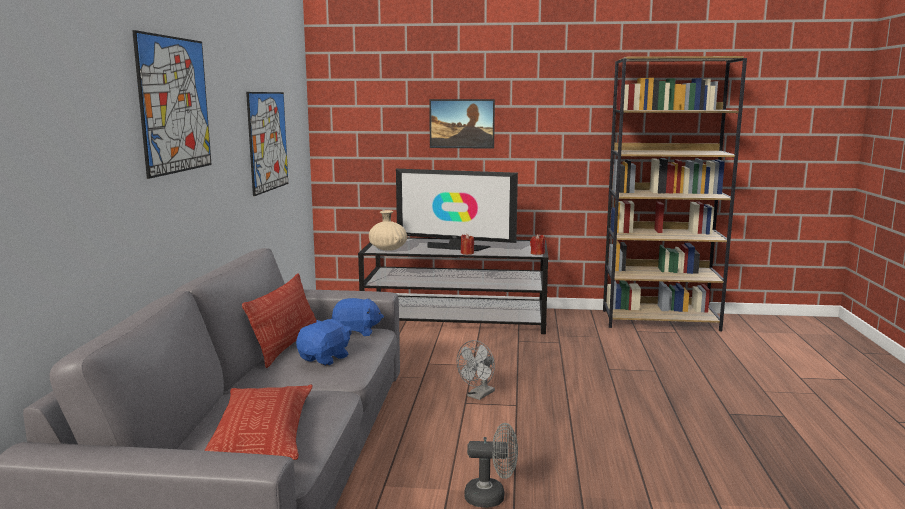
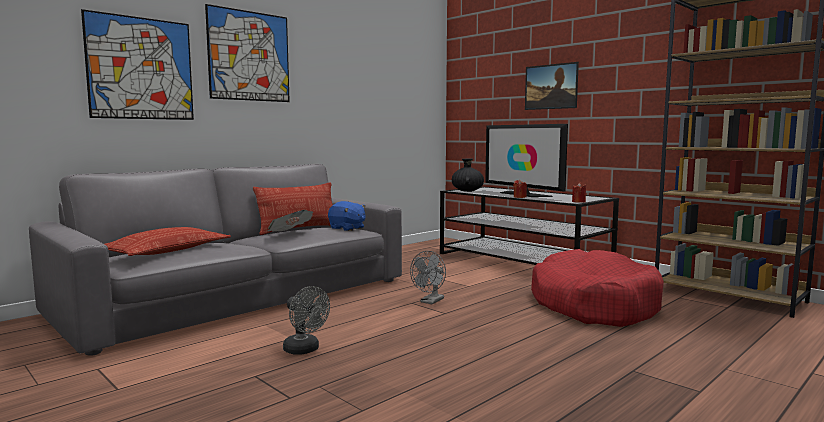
camera: 40 degrees right, 5 degrees down
(268, 141) = (375, 98): picture -> picture (141, 68)
(325, 358) = (290, 234): blue plush toy -> newspaper
(388, 249) = (467, 191): beige vase -> black vase
(478, 395) = (430, 301): grey fan -> grey fan turned 45 degrees counterclockwise
(601, 357) = (593, 305): none -> red dog bed

